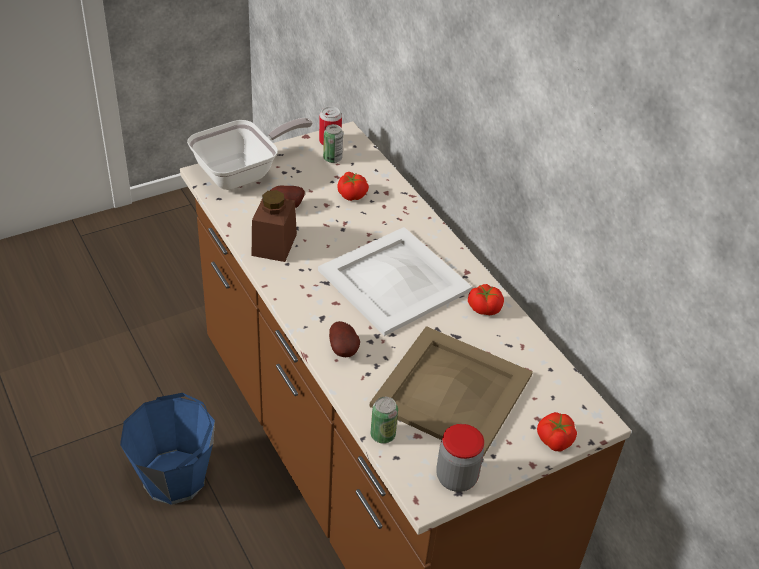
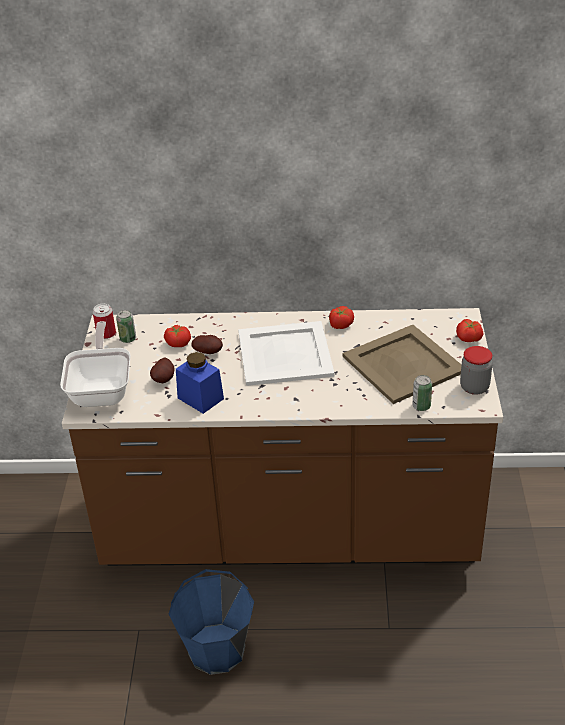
camera: 55 degrees left, 5 degrees down
(274, 244) = (200, 398): brown jar -> blue jar
(344, 350) = (334, 398): potato -> potato (209, 352)

